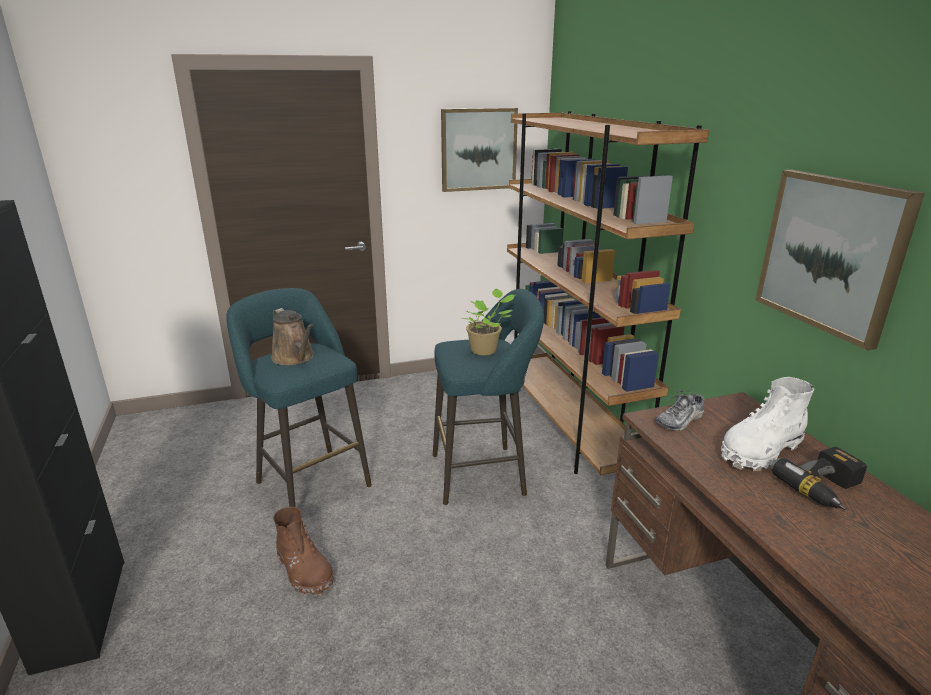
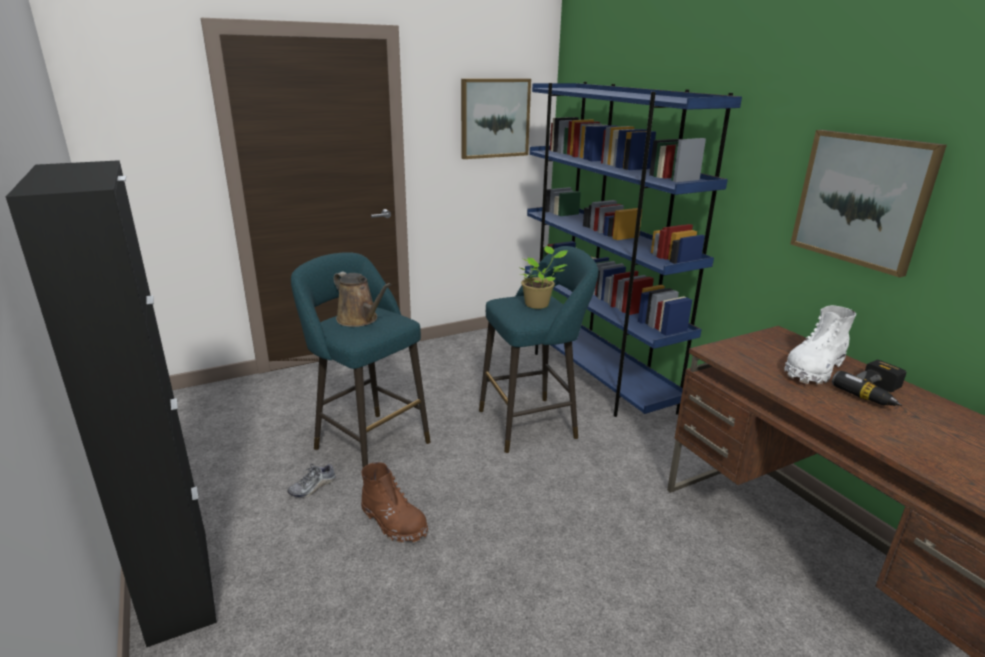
camera: 10 degrees left, 0 degrees up
(568, 426) = (595, 376): brown bookcase -> blue bookcase
(680, 420) = (739, 350): shoe -> shoe (313, 487)

